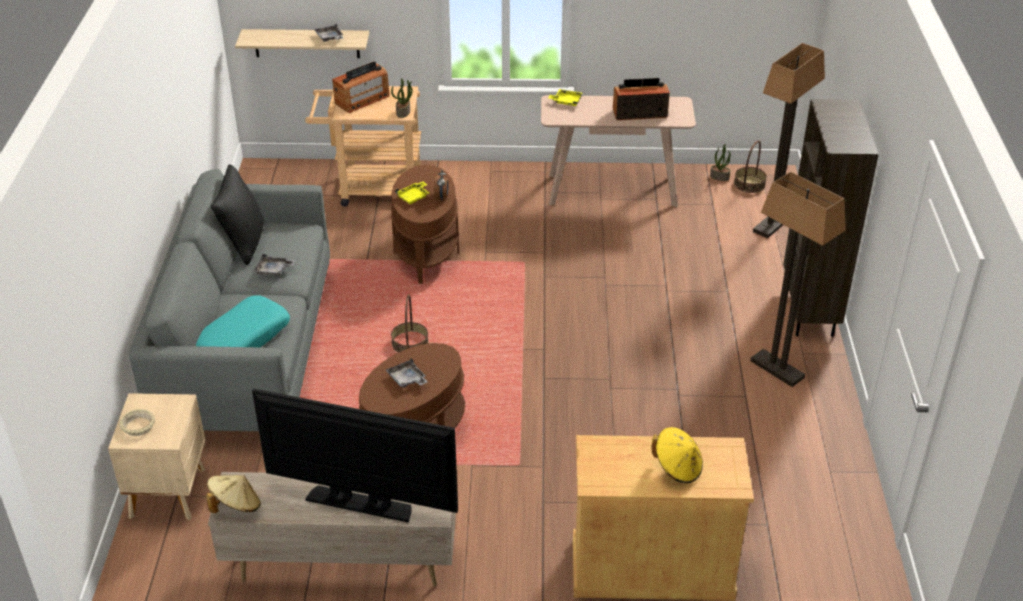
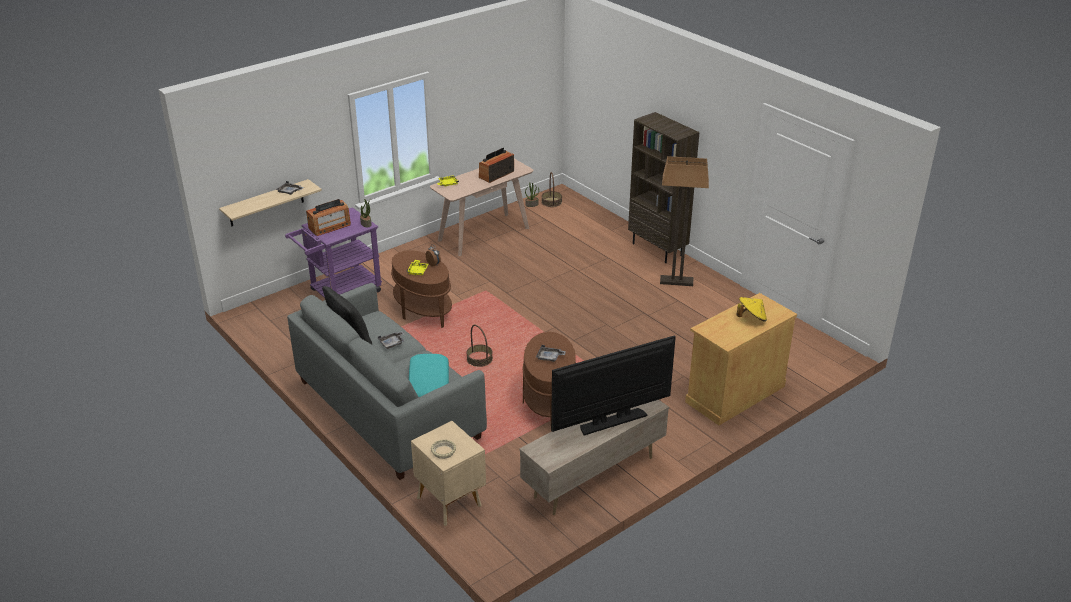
camera: 40 degrees left, 5 degrees down
(235, 506) = (552, 458): beige hat -> none
(362, 99) = (329, 226): radio -> radio turned 45 degrees clockwise
(372, 189) = (340, 292): beige cart -> purple cart
(772, 224) = (588, 217): floor lamp -> none

